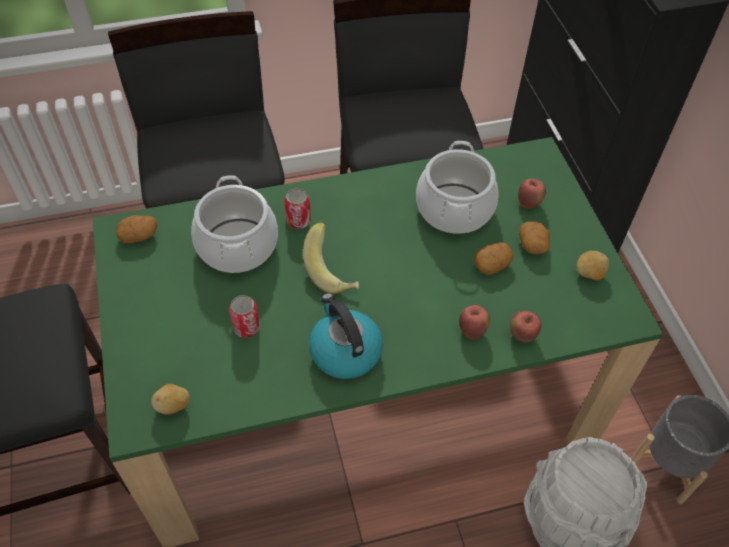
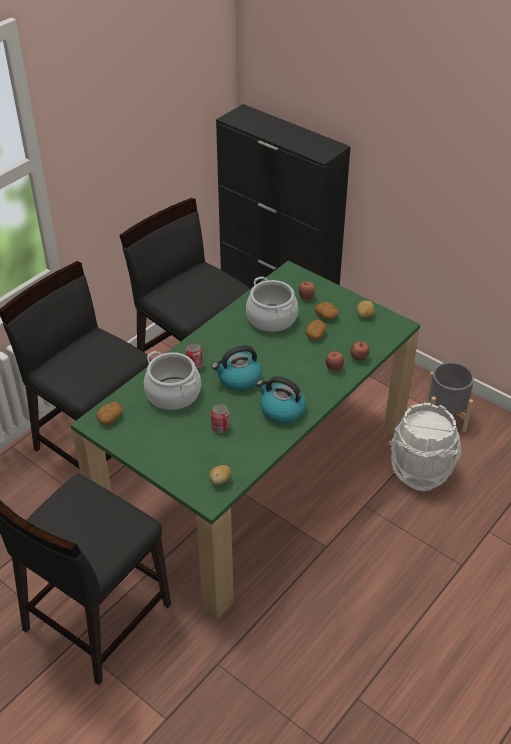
camera: 35 degrees left, 10 degrees down
(333, 271) = (238, 379): banana -> kettle

